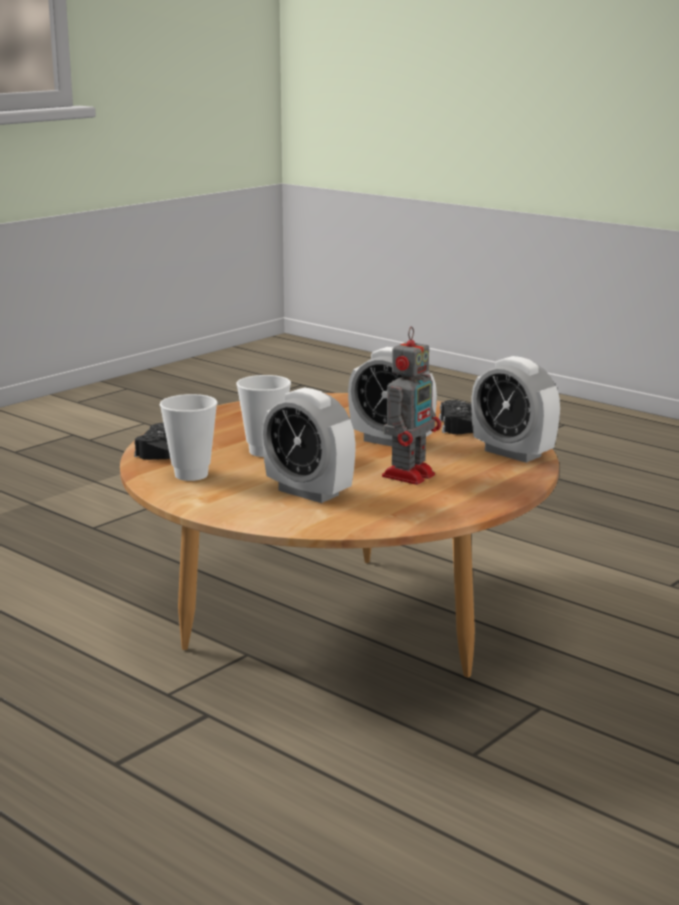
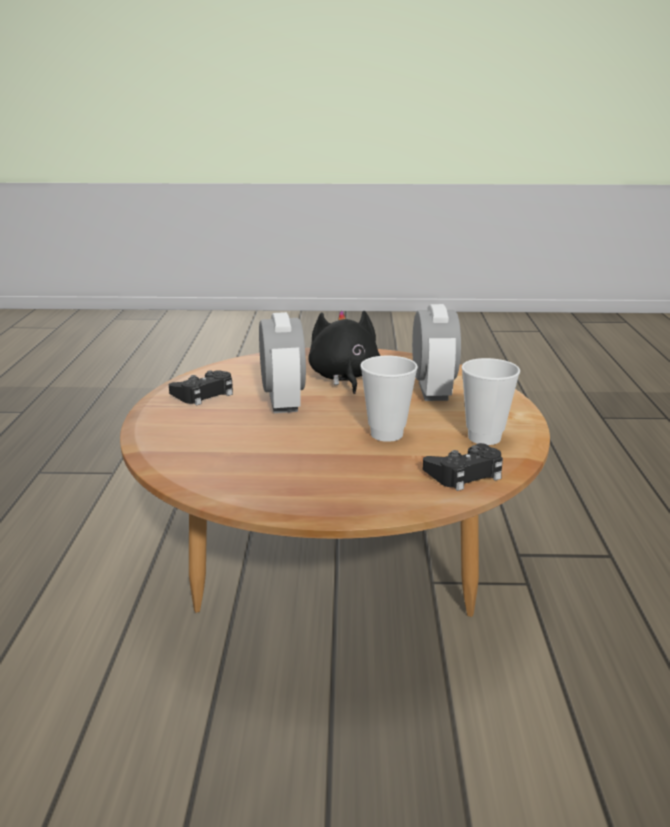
camera: 130 degrees left, 5 degrees up
(409, 474) = (344, 377): toy robot -> black plush toy
(513, 453) = (248, 365): alarm clock -> none

